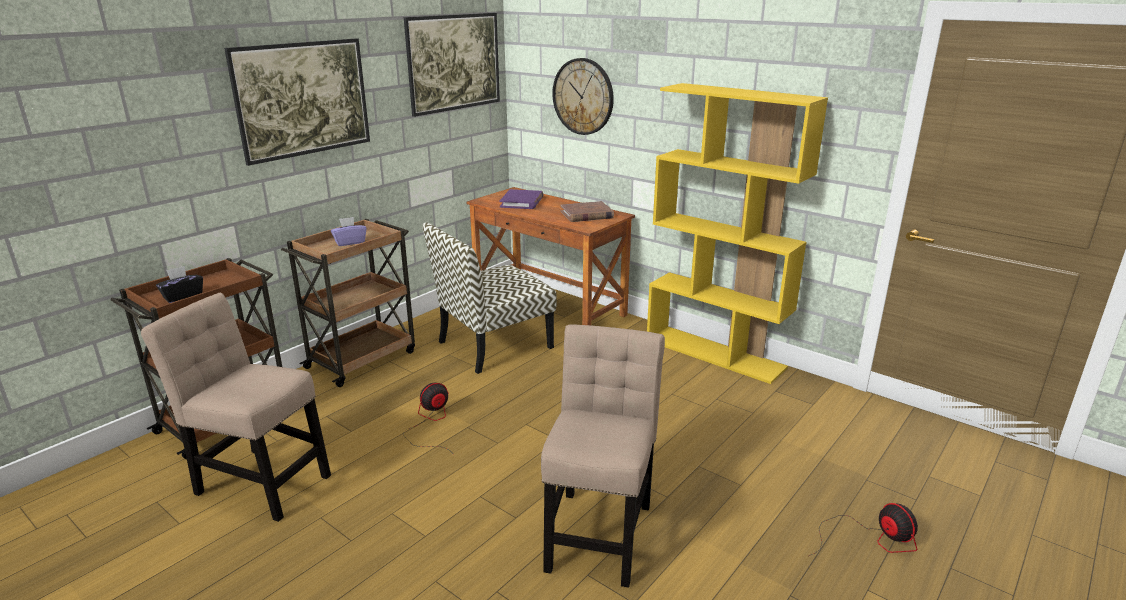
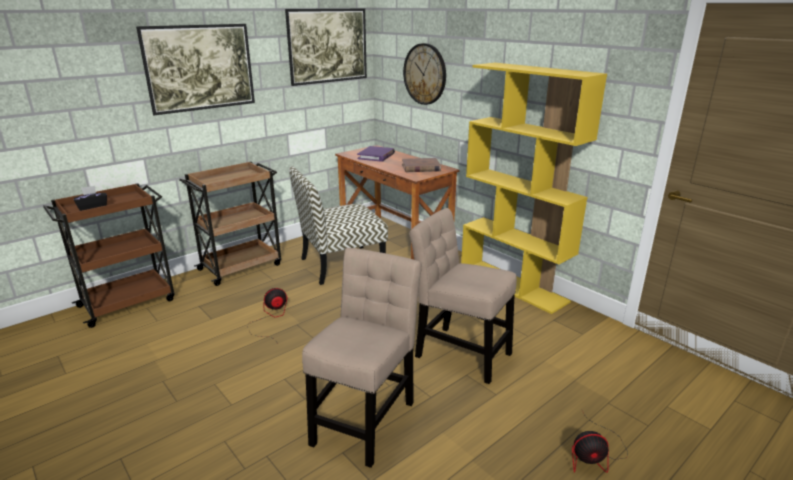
camera: 10 degrees right, 0 degrees up
(259, 481) = (131, 349): beige chair -> beige chair (459, 352)
(350, 242) = (231, 177): purple tissue box -> none
(870, 539) = (594, 455): fan -> fan turned 105 degrees clockwise

